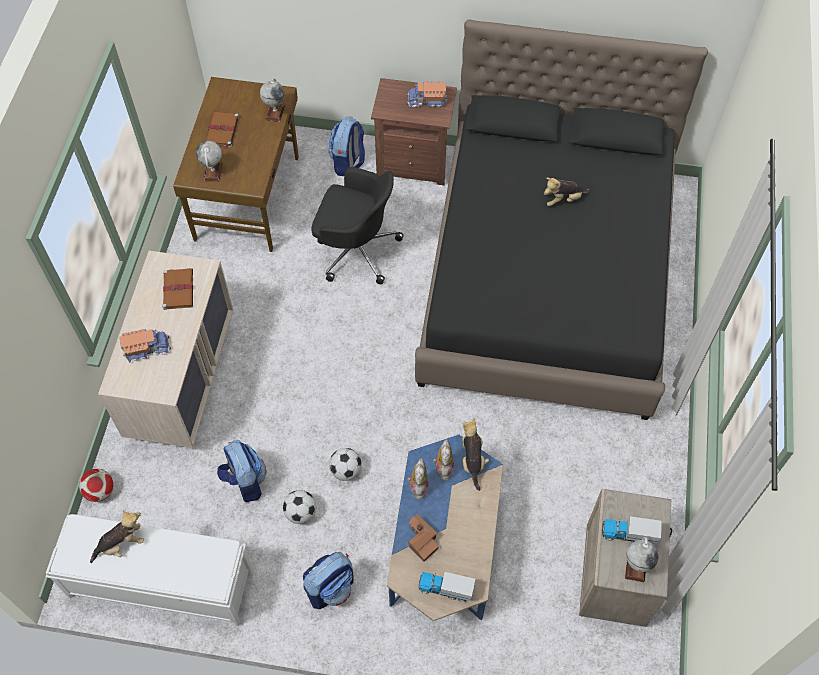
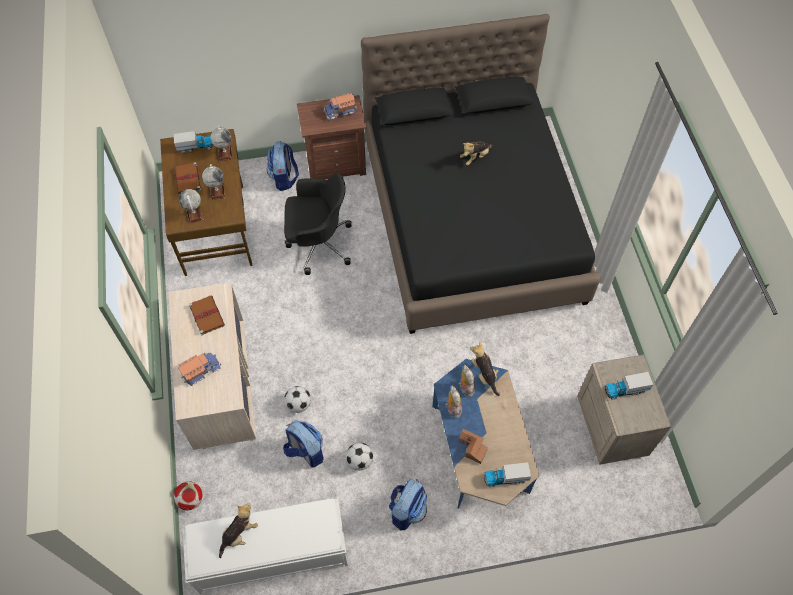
camera: 20 degrees left, 0 degrees up
(245, 96) = (195, 147): none -> toy truck
(346, 470) = (381, 416): football -> football (298, 404)
(635, 566) = (640, 412): globe -> globe (217, 191)

